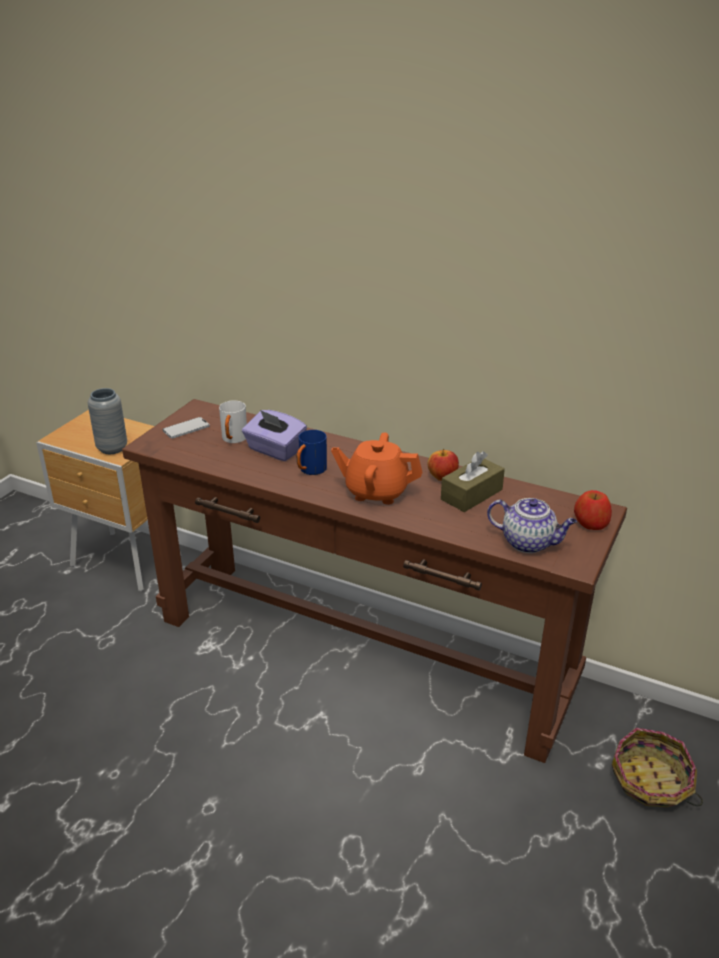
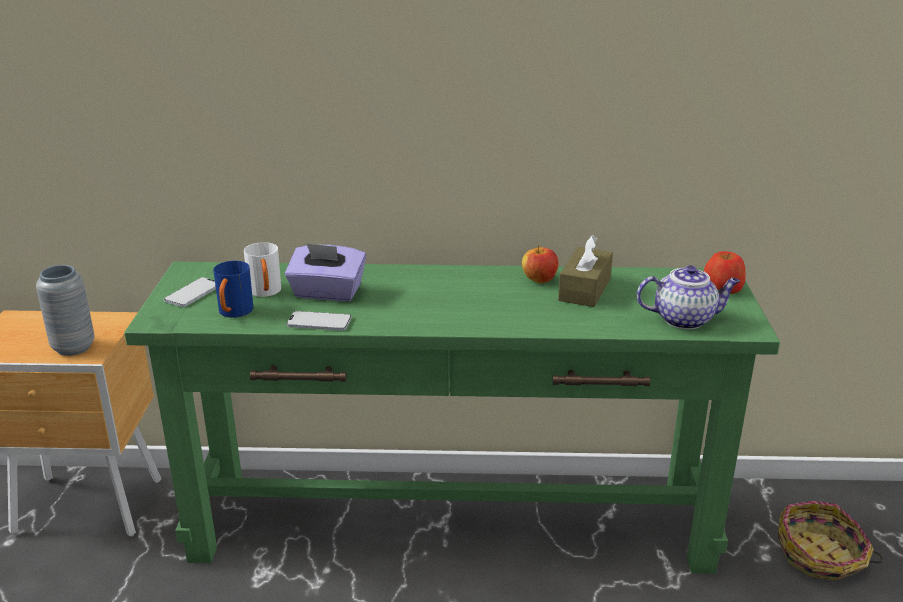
camera: 25 degrees left, 5 degrees down
(250, 473) = (319, 322): none -> phone
(310, 471) = (389, 305): blue mug -> blue mug (233, 314)
(361, 652) = (451, 523): brown console table -> green console table
(376, 491) = (483, 308): orange teapot -> none

